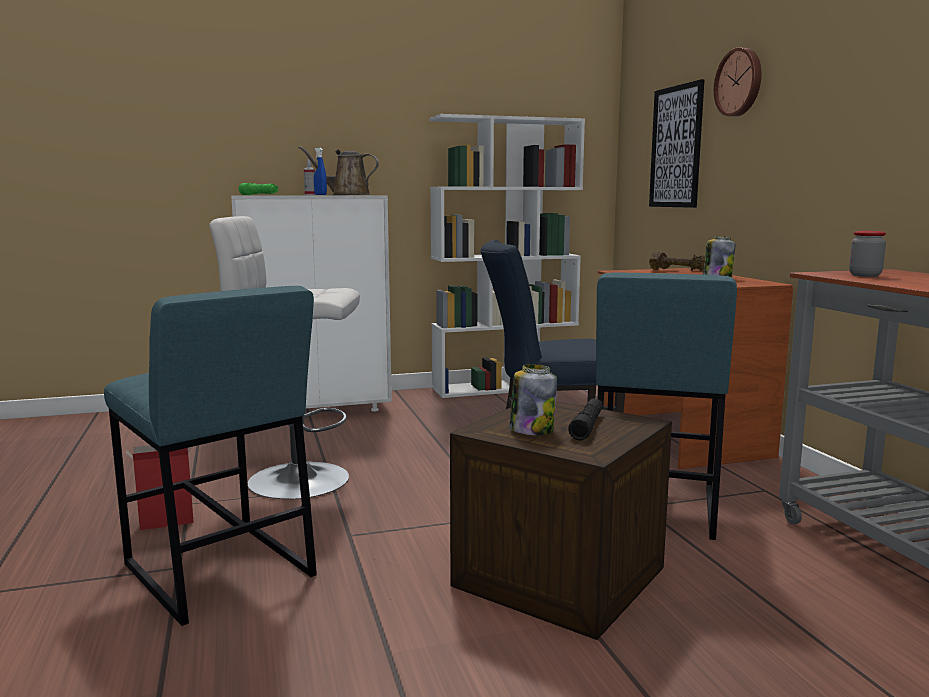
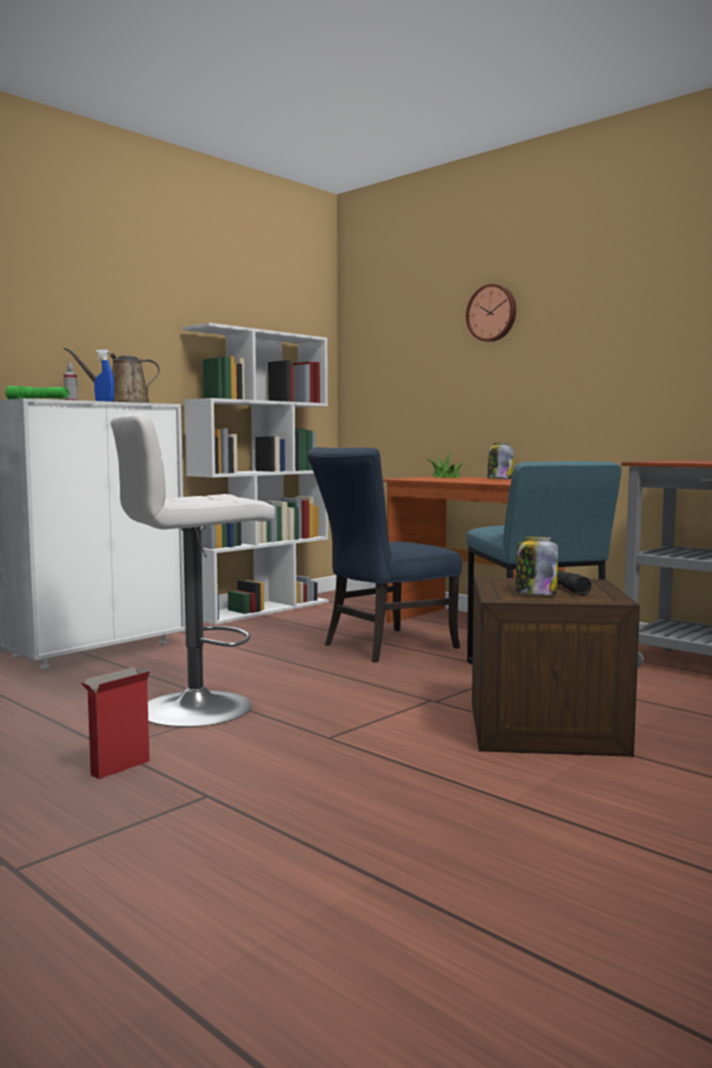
camera: 30 degrees left, 5 degrees down
(221, 571) = (259, 788): blue stool -> none
(676, 147) = (418, 367): picture -> none
(677, 270) = (446, 477): brown dumbbell -> potted plant
(865, 275) = (675, 461): jar -> none

